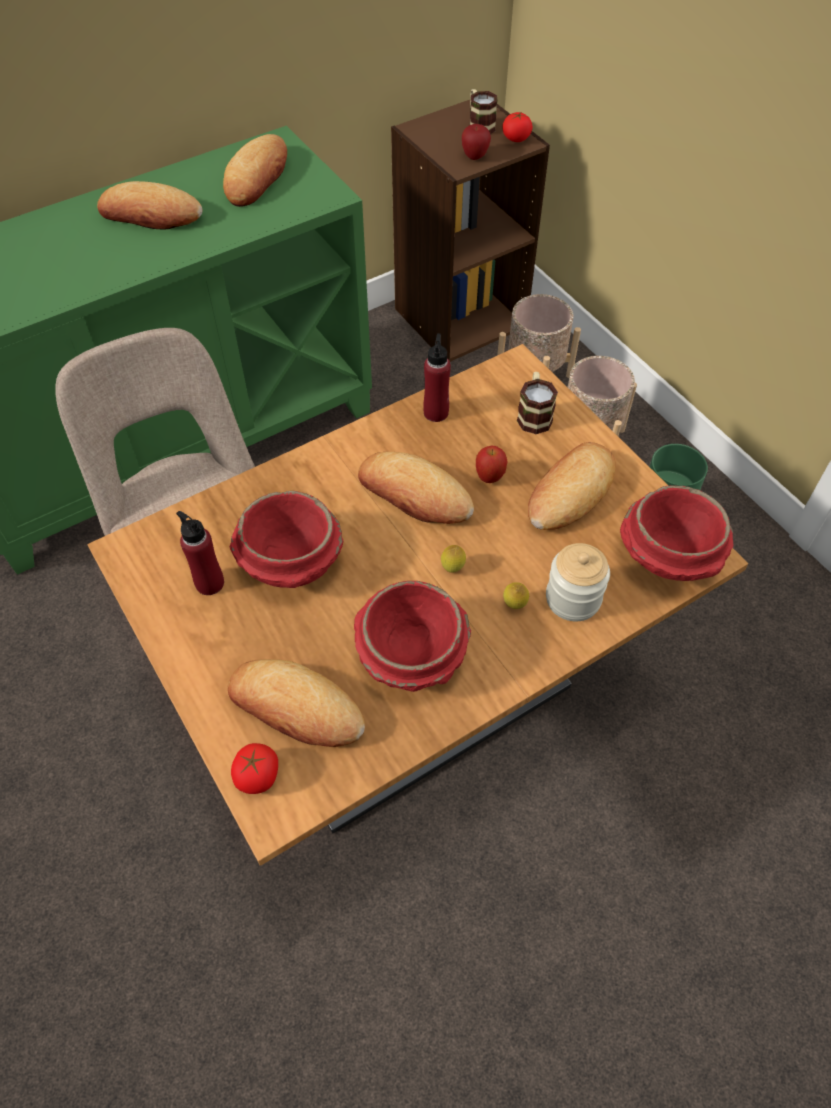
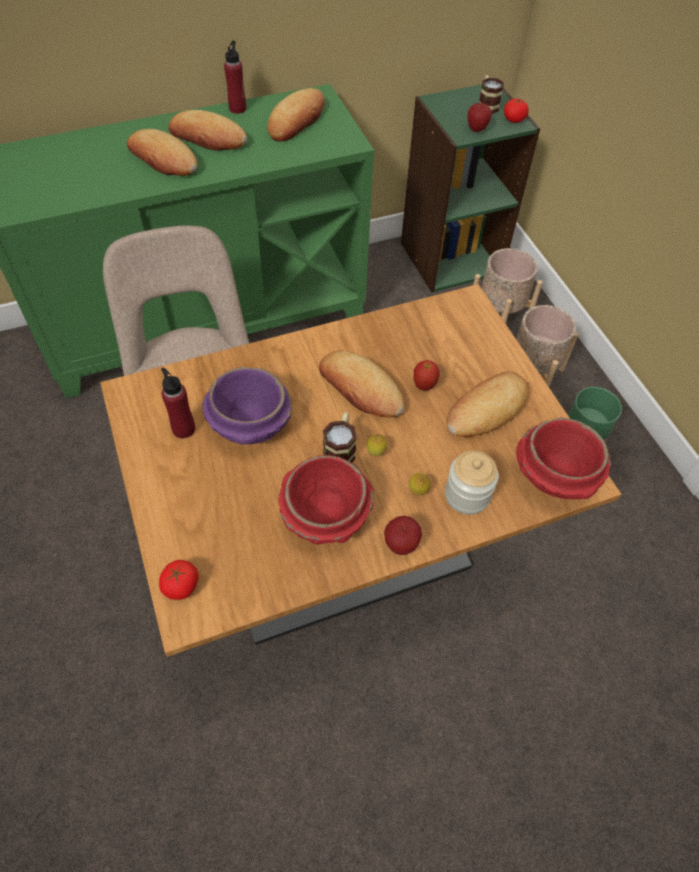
camera: 10 degrees right, 0 degrees up
(290, 562) = (249, 424): red bowl -> purple bowl
(296, 708) = (224, 539): bread -> bread (163, 159)
(436, 412) = (394, 327): red bottle -> red bottle (237, 108)
(459, 317) = (450, 257): brown bookcase -> green bookcase
(510, 673) = (401, 545): none -> apple
(534, 414) = (473, 342): mug -> mug (340, 449)

